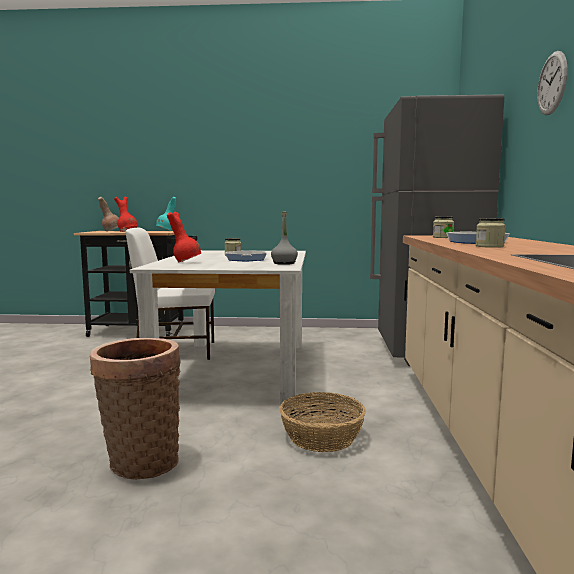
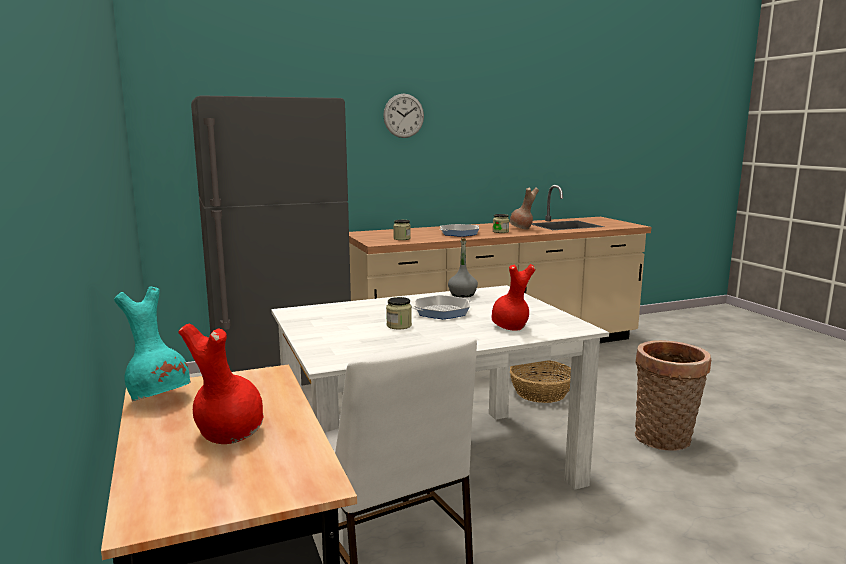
camera: 115 degrees left, 5 degrees up
(111, 231) = (170, 487): brown vase -> brown vase (521, 229)

